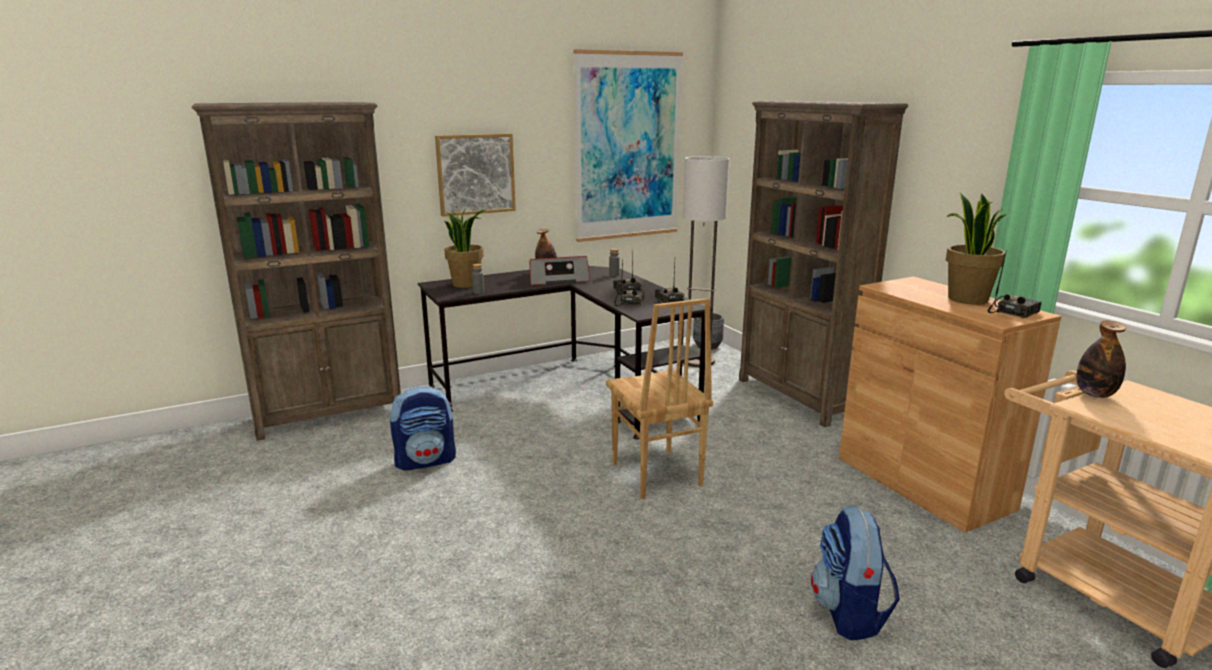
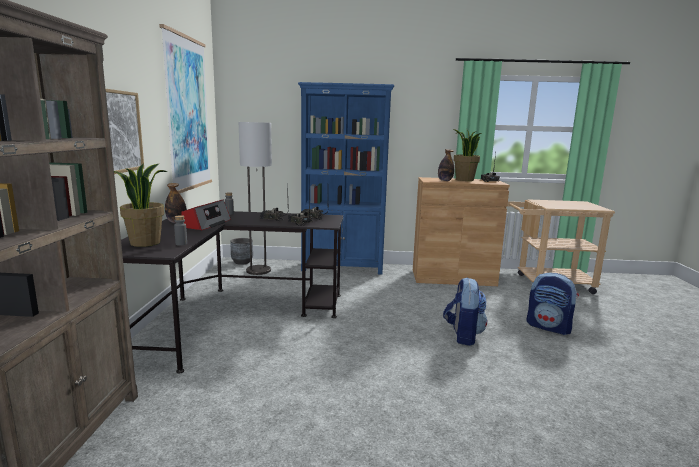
camera: 60 degrees left, 5 degrees down
(426, 461) = (262, 406): backpack -> backpack (463, 335)
(655, 475) = (387, 326): brown chair -> none
(798, 397) = (343, 267): brown bookcase -> blue bookcase
(1095, 394) = (541, 203): bottle -> bottle (445, 180)

